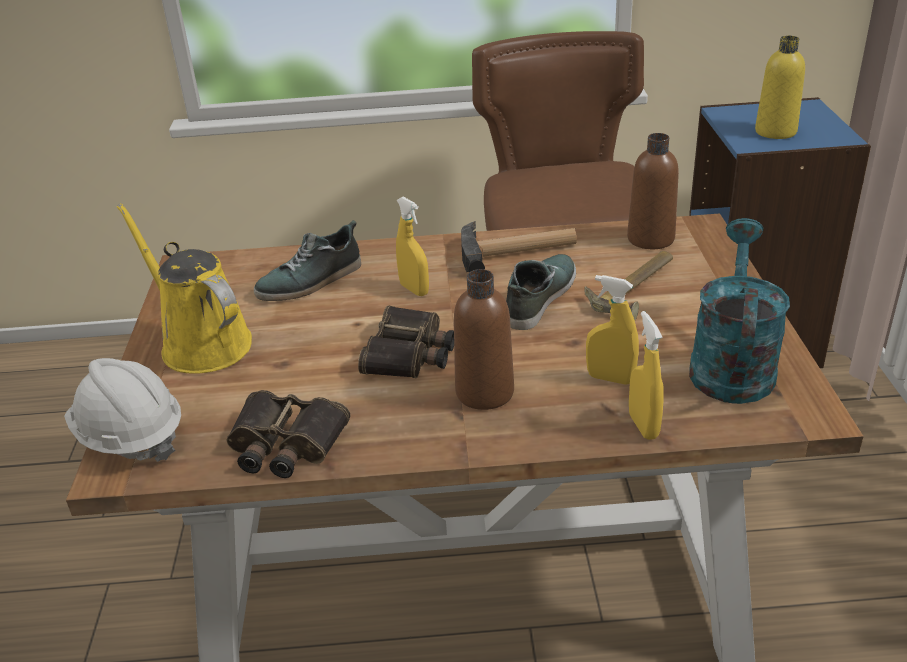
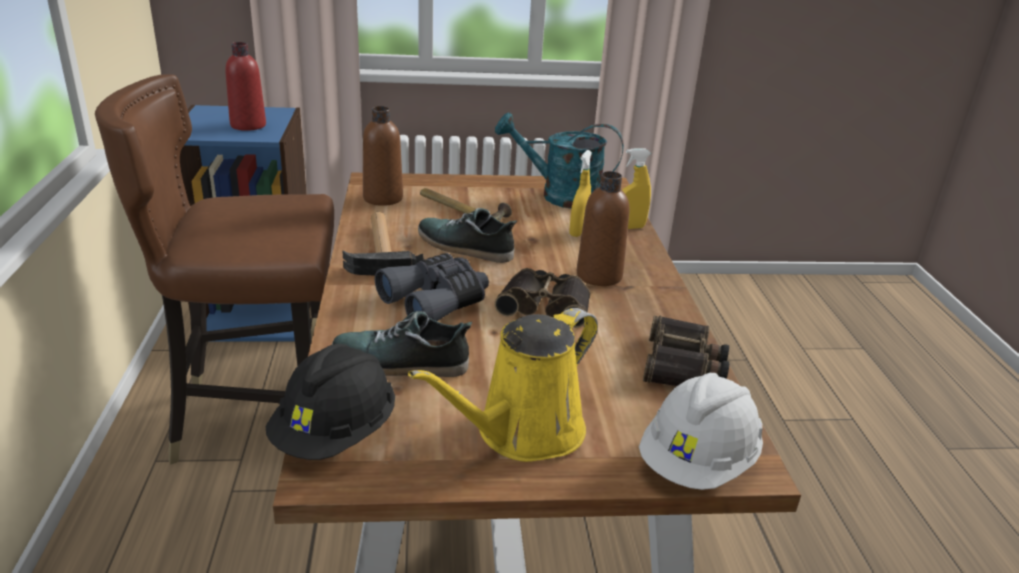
camera: 95 degrees left, 5 degrees down
(224, 265) = (336, 434): none -> black hard hat
(311, 281) = (400, 362): shoe -> shoe turned 135 degrees clockwise
(414, 289) = (436, 301): yellow spray bottle -> grey binoculars
(775, 132) = (248, 125): yellow bottle -> red bottle

